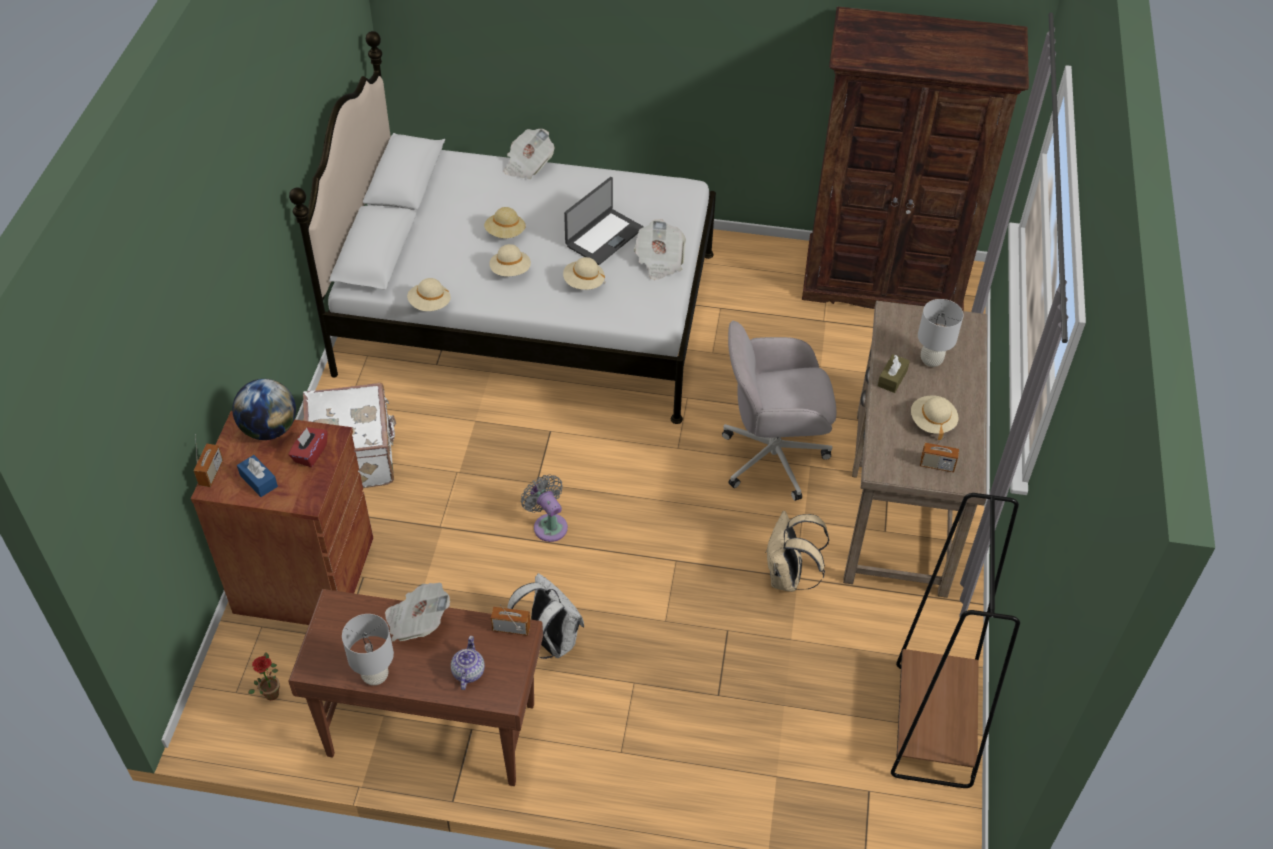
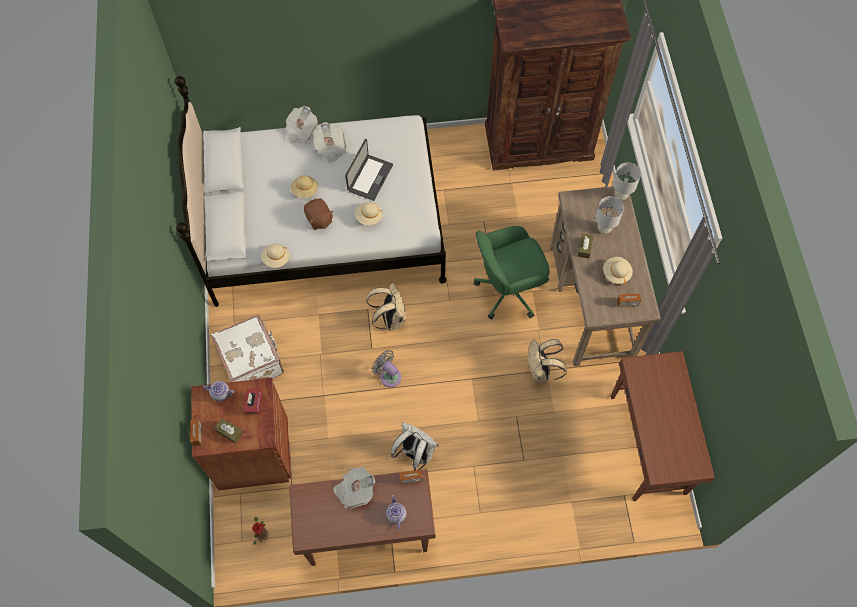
camera: 15 degrees left, 15 degrees up
(258, 481) = (229, 432): blue tissue box -> brown tissue box
(269, 429) = (221, 393): globe -> teapot
(376, 676) = (344, 533): grey table lamp -> grey table lamp (621, 195)
(510, 271) = (319, 219): beige hat -> brown plush toy
(579, 451) = (390, 318): none -> beige backpack
(659, 261) = (411, 187): newspaper -> newspaper (331, 148)
(771, 458) = (507, 292): grey office chair -> green office chair
(932, 726) = (648, 445): clothes rack -> brown console table

